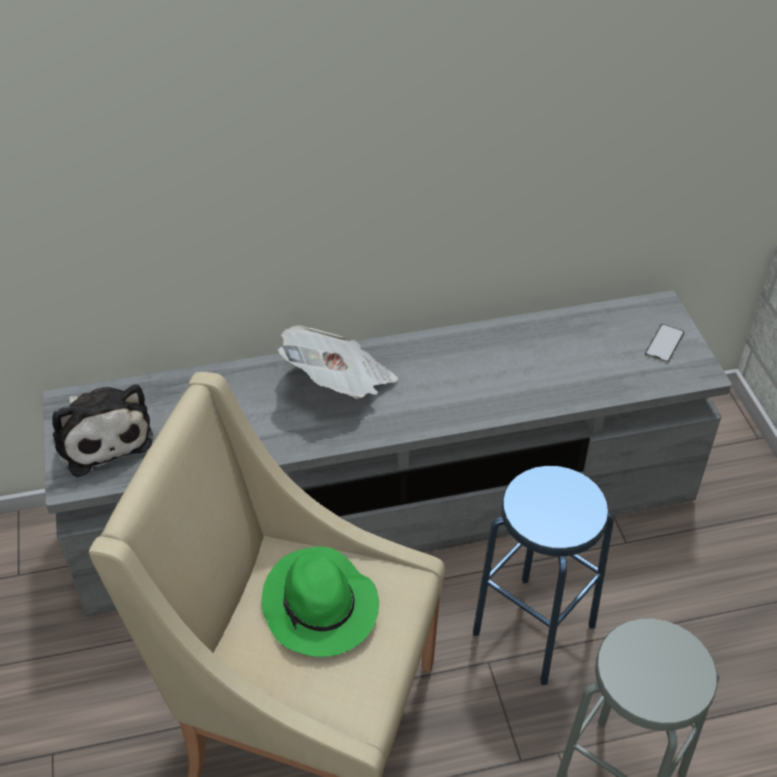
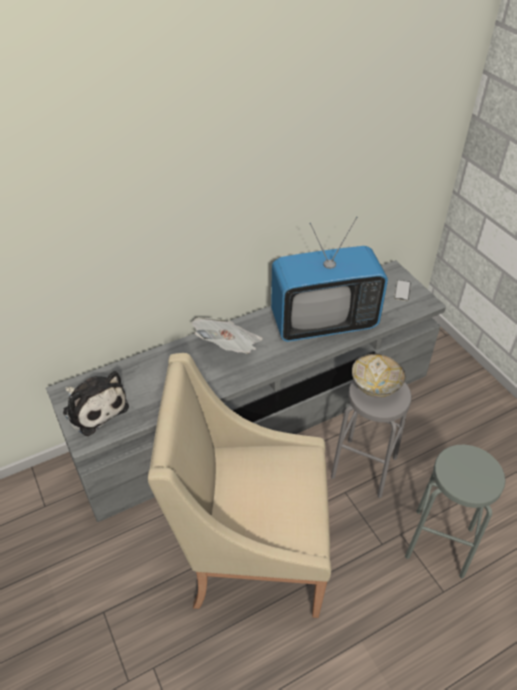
camera: 15 degrees left, 0 degrees up
(321, 607) = (265, 482): green hat -> none
(508, 372) = (323, 322): none -> television
(533, 629) = (363, 467): blue stool -> grey stool
(551, 495) = (375, 387): none -> bowl

